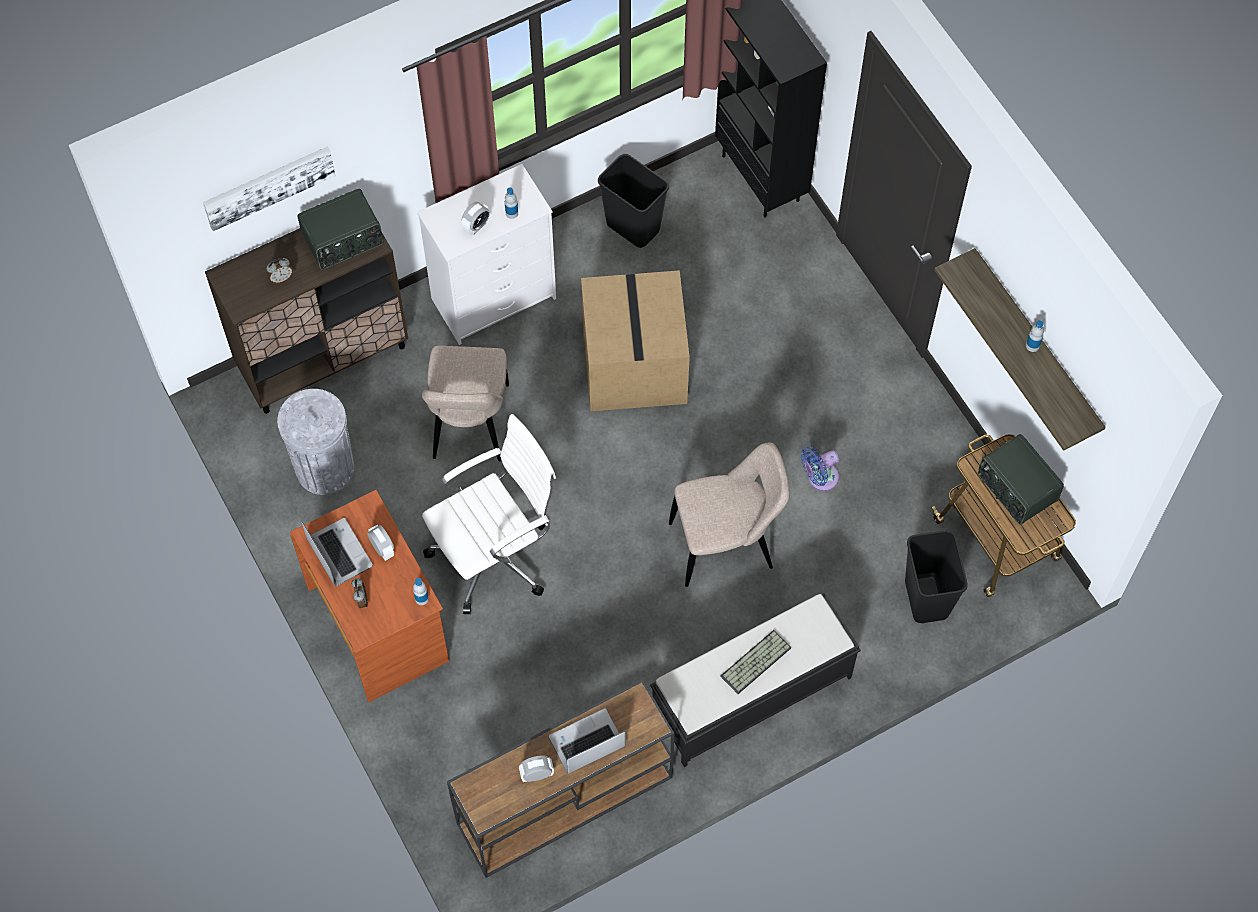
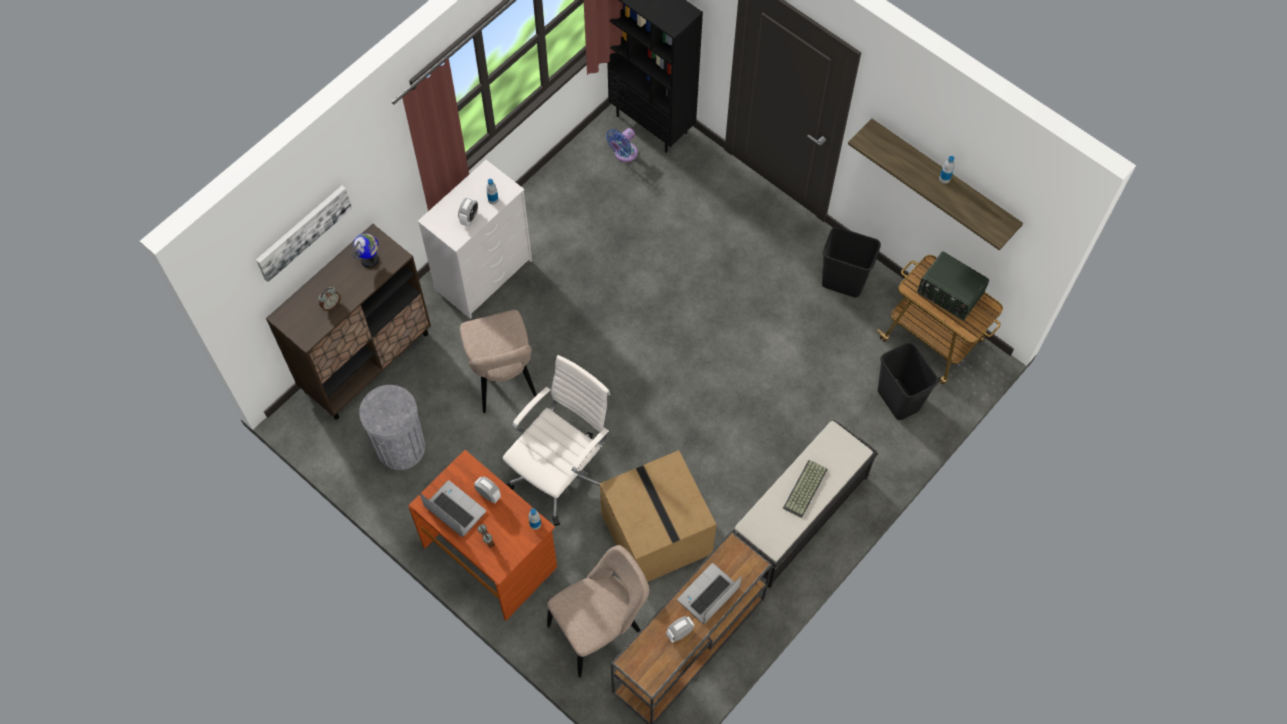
camera: 20 degrees left, 0 degrees up
(343, 240) = (370, 259): radio -> globe
(632, 363) = (610, 292): cardboard box -> cardboard box (654, 533)
(634, 227) = (570, 188): black trash can -> black trash can (844, 282)
(726, 545) = (734, 407): beige chair -> beige chair (600, 629)
(820, 478) = (784, 335): blue fan -> blue fan (624, 154)

